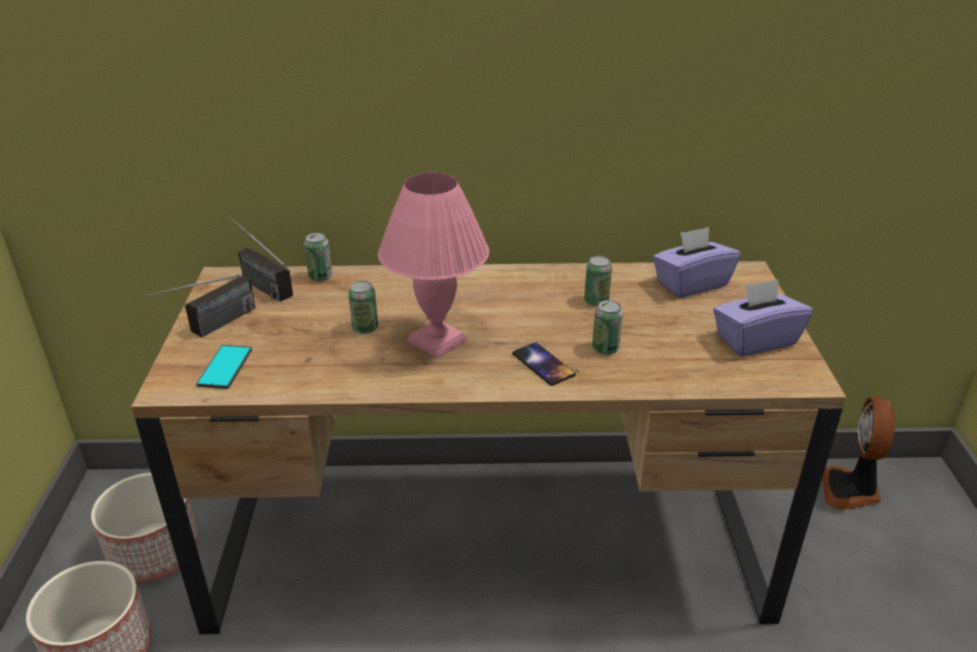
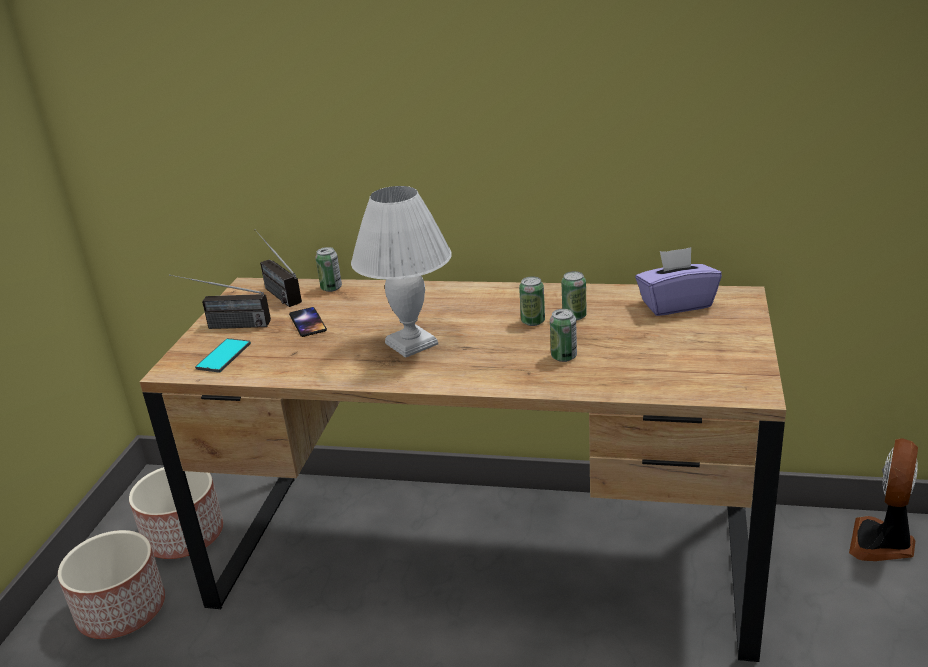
camera: 15 degrees right, 5 degrees down
(210, 328) = (223, 325): radio -> radio turned 45 degrees clockwise
(365, 328) = (352, 331): can -> can (533, 321)
(438, 341) = (412, 344): pink table lamp -> white table lamp
(543, 364) = (499, 367): phone -> phone (308, 322)
(755, 340) = (716, 356): purple tissue box -> none

